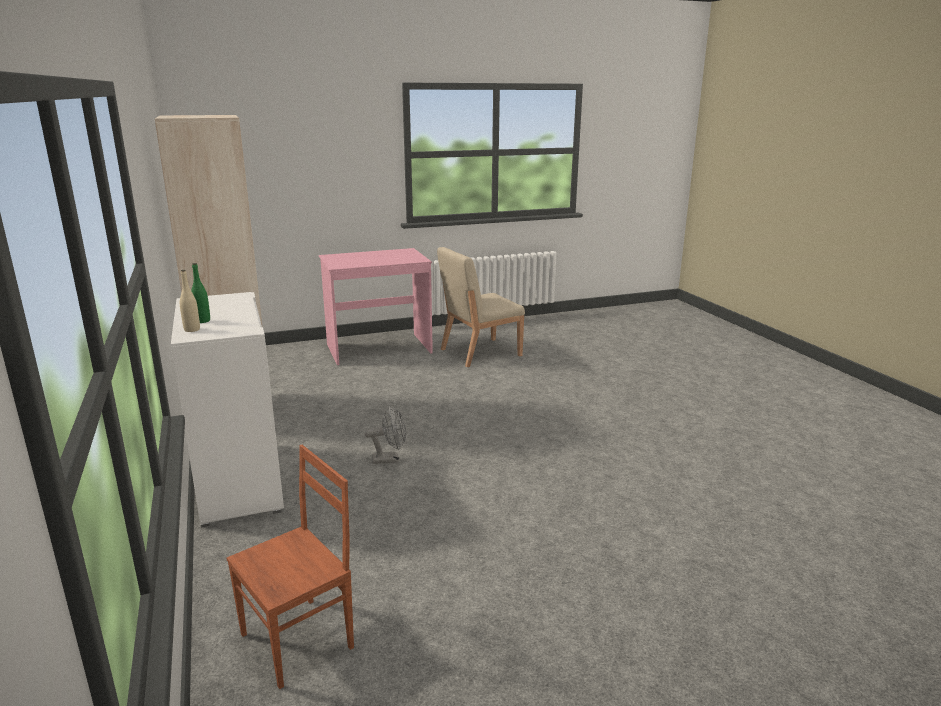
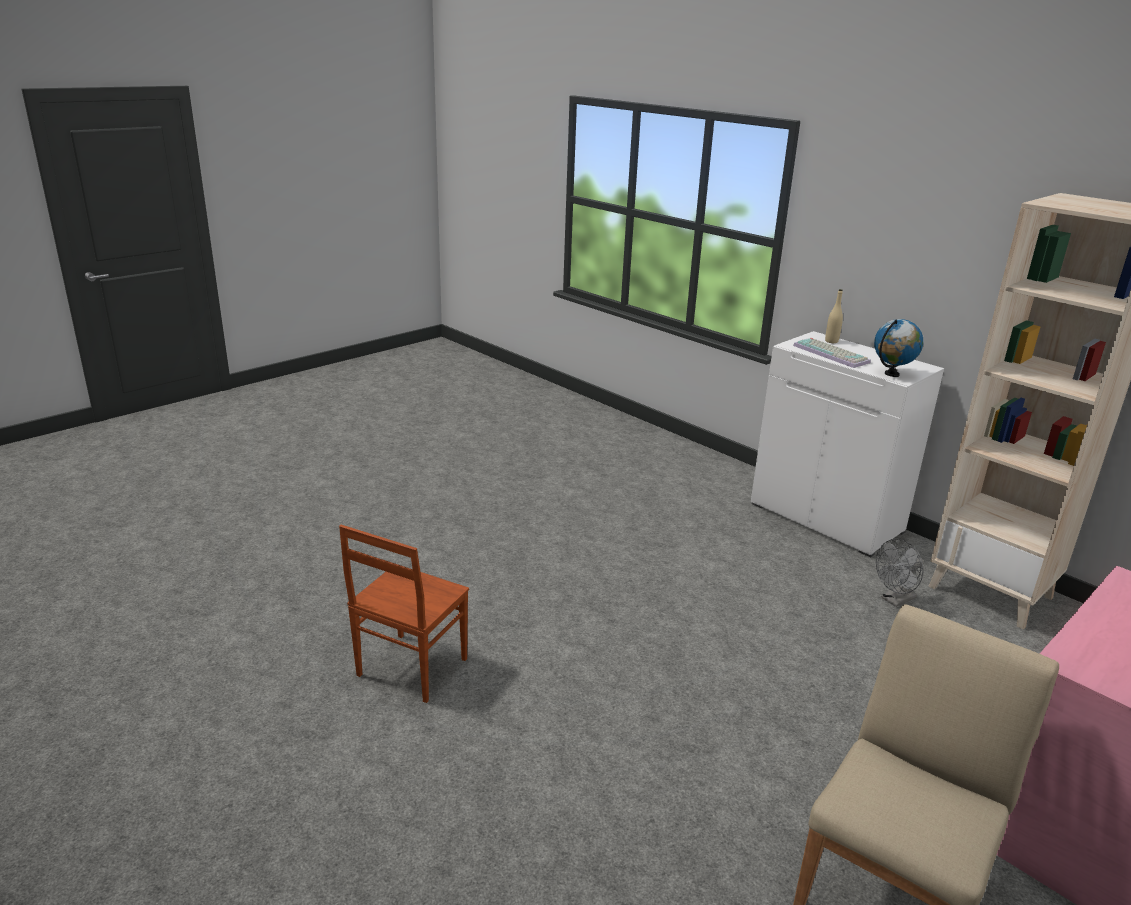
camera: 155 degrees right, 5 degrees up
(202, 321) = (847, 349): green bottle -> none
(232, 318) = (832, 354): none -> keyboard
(236, 299) = (892, 374): none -> globe
(299, 641) = (634, 449): brown chair -> brown chair (410, 668)
(390, 459) = (731, 569): grey fan -> grey fan (895, 600)

